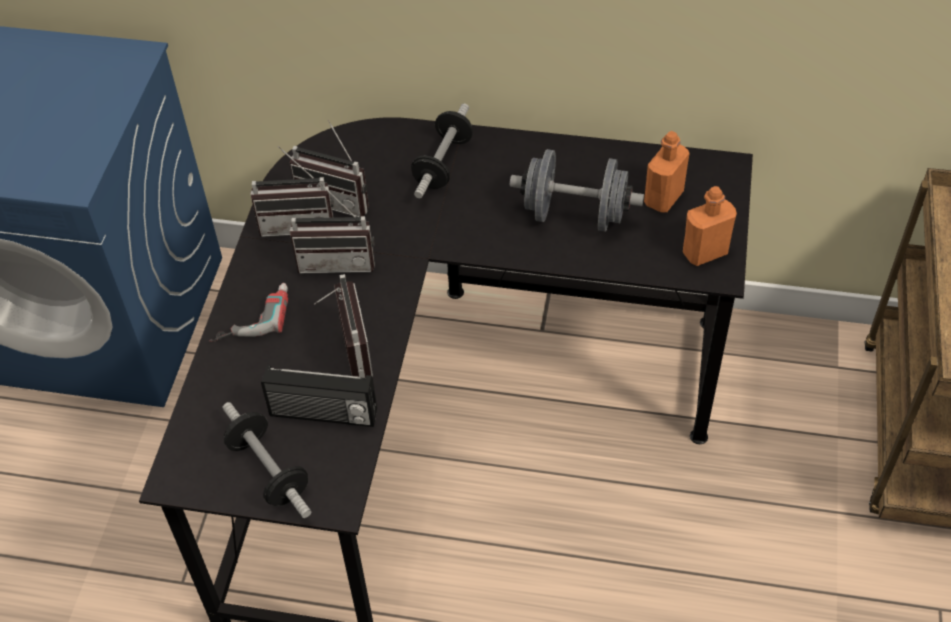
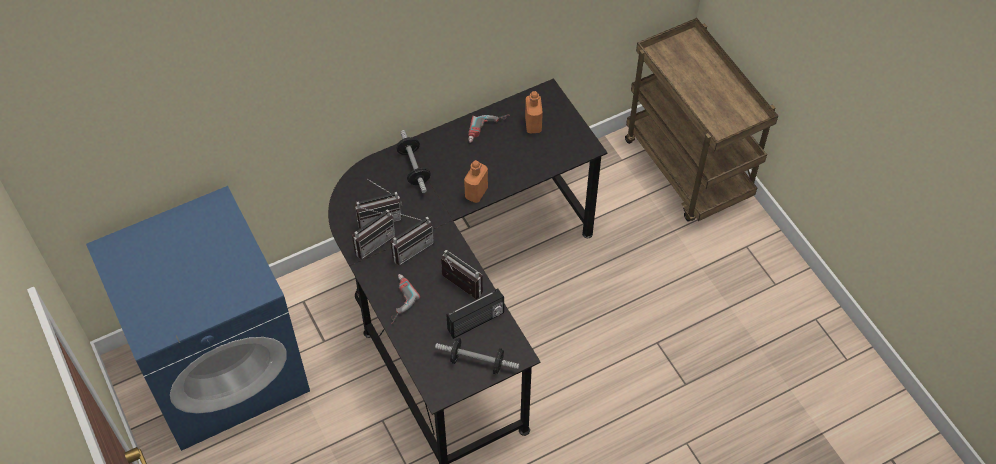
camera: 40 degrees left, 5 degrees up
(575, 214) = (500, 157): grey dumbbell -> none
(591, 171) = (488, 130): none -> power drill
(705, 252) = (574, 141): orange bottle -> orange bottle (476, 193)

